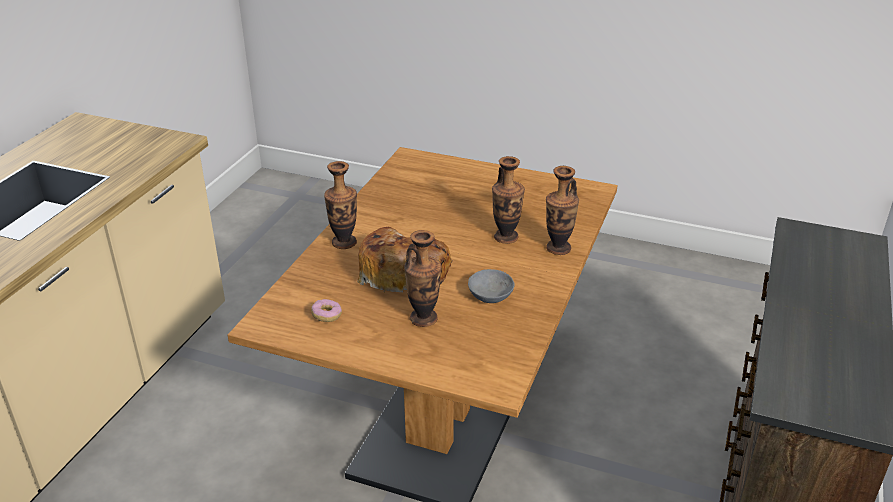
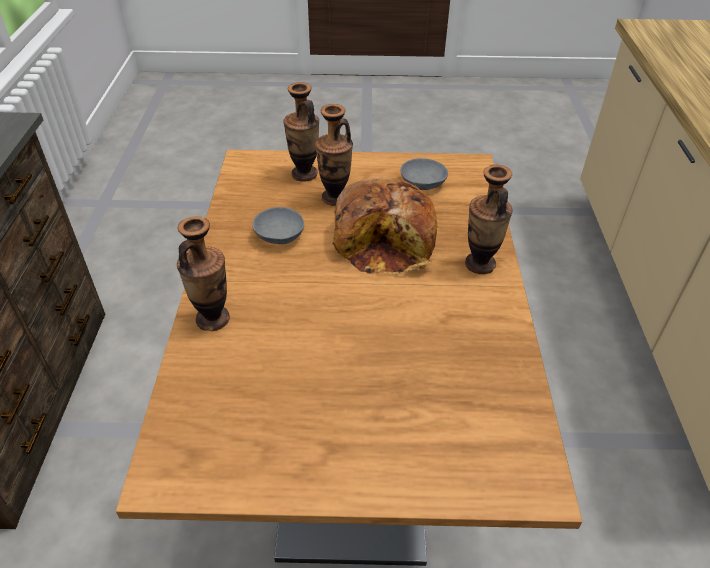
camera: 160 degrees right, 10 degrees up
(327, 316) = (424, 182): donut -> grey bowl
(506, 237) = (287, 321): vase -> vase (304, 174)

